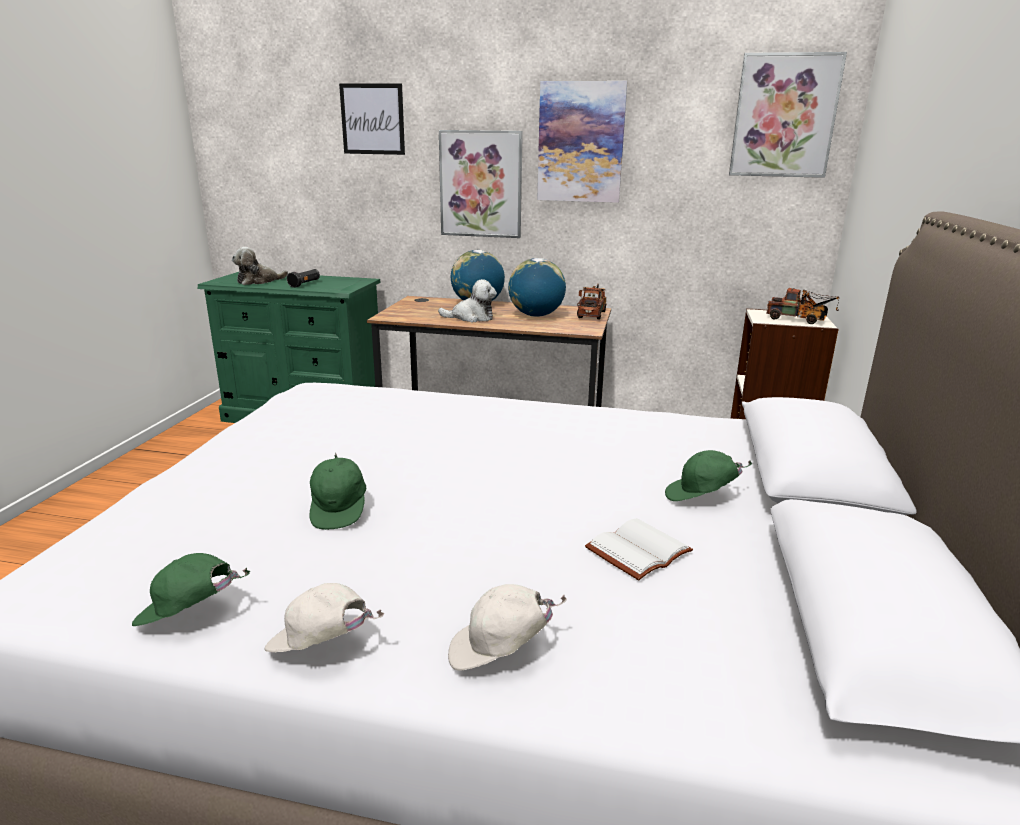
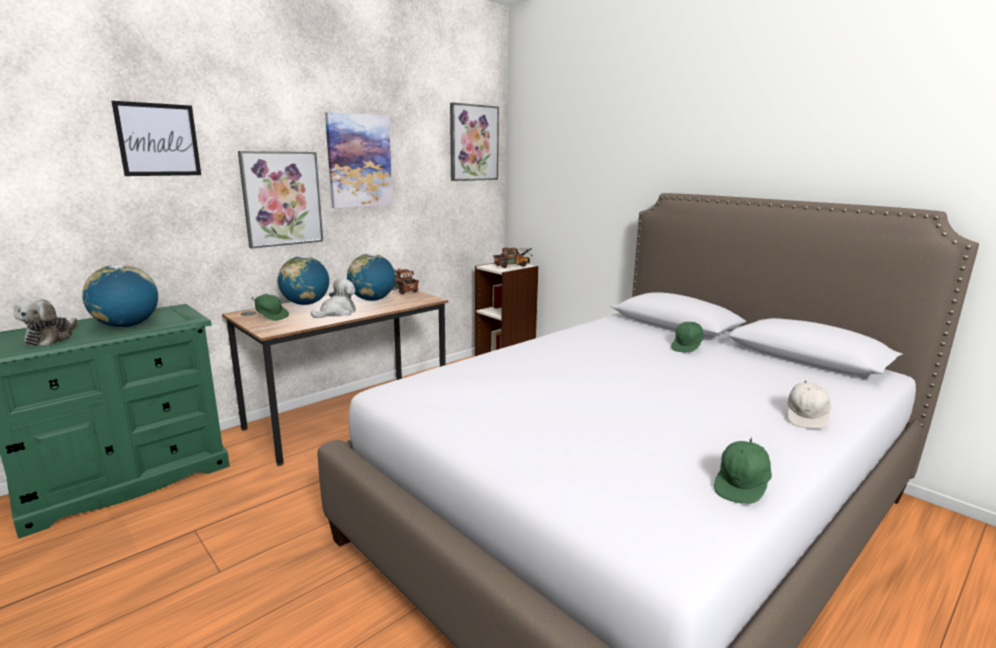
camera: 55 degrees left, 5 degrees down
(305, 284) = (127, 326): black flashlight -> globe
(321, 648) = (790, 455): white cap -> none
(339, 509) = (632, 422): green cap -> green cap (271, 316)
(637, 549) = (729, 371): white book -> none

